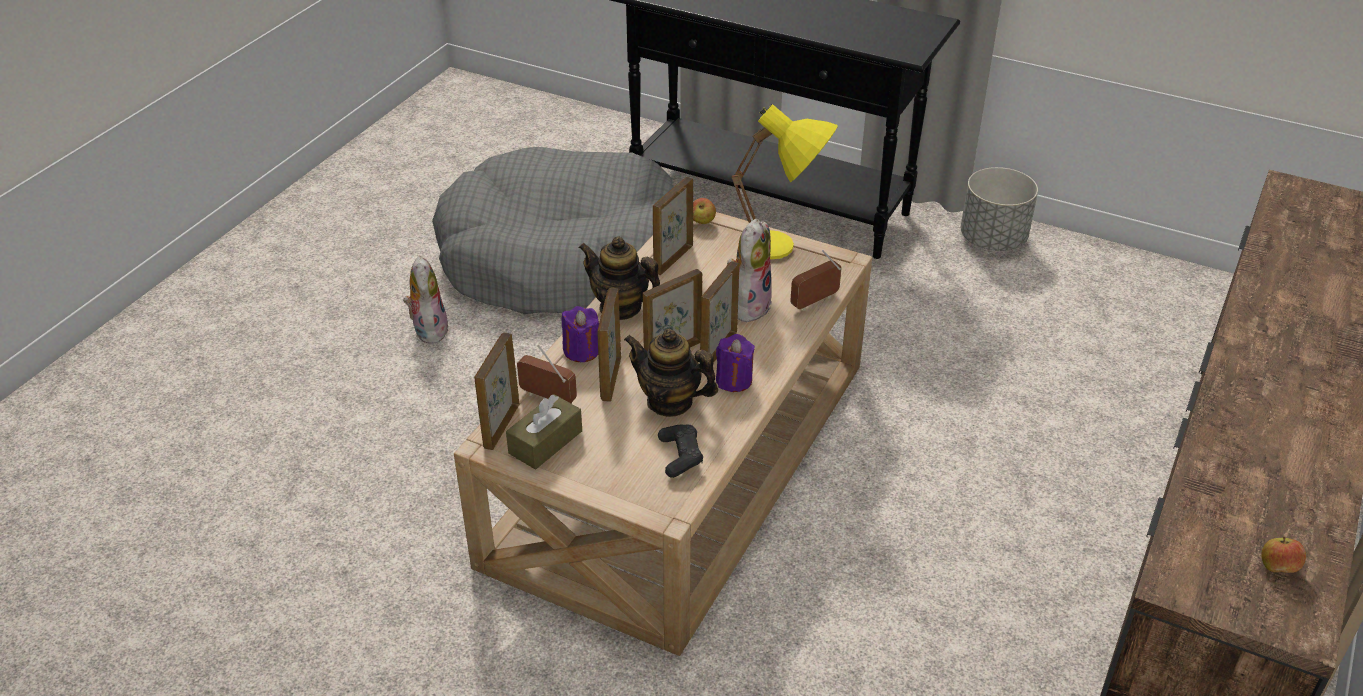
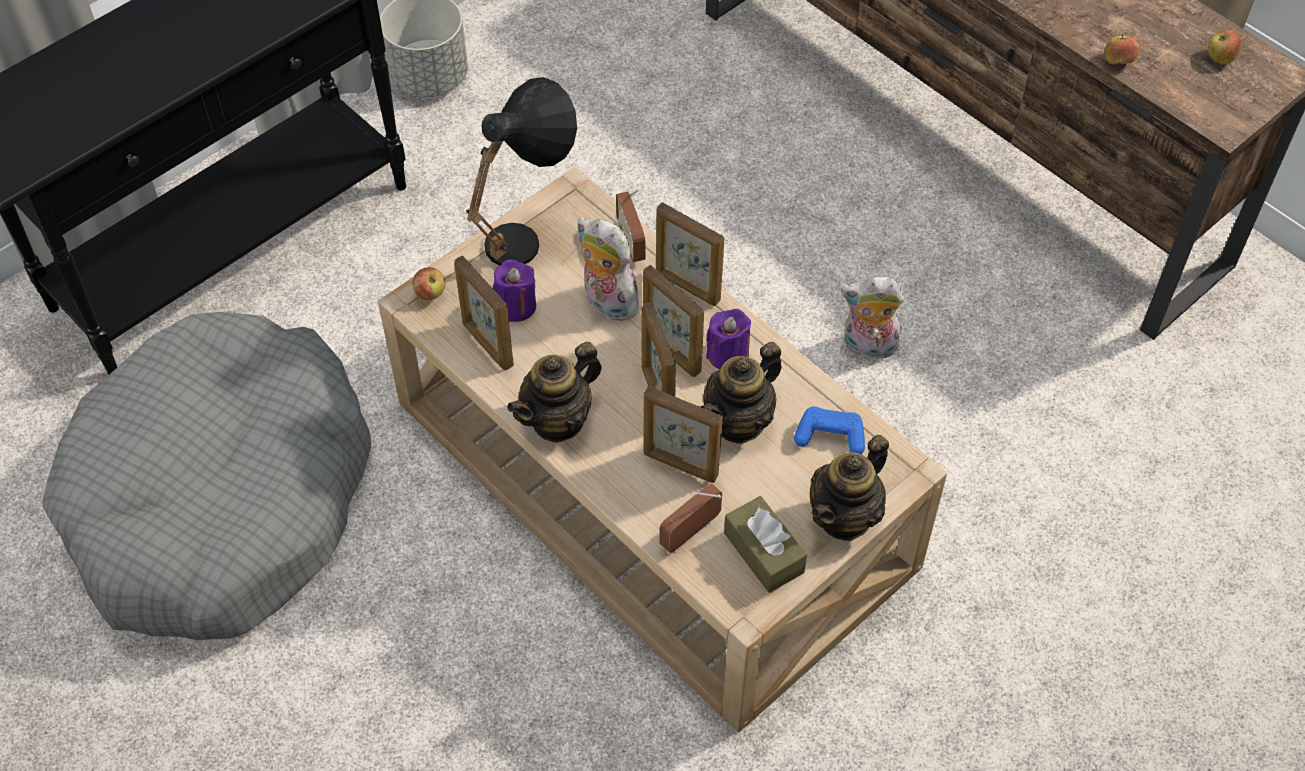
camera: 70 degrees left, 15 degrees up
(428, 329) = (286, 692): plush toy -> plush toy (868, 347)
(501, 426) = (721, 590): picture frame -> picture frame (687, 287)
(581, 351) = (622, 479): purple candle -> purple candle (516, 306)
(601, 483) = (845, 516): none -> teapot
(680, 456) = (830, 436): black game controller -> blue game controller
(786, 251) = (529, 236): yellow table lamp -> black table lamp
(1195, 484) = (1118, 61): none -> apple

